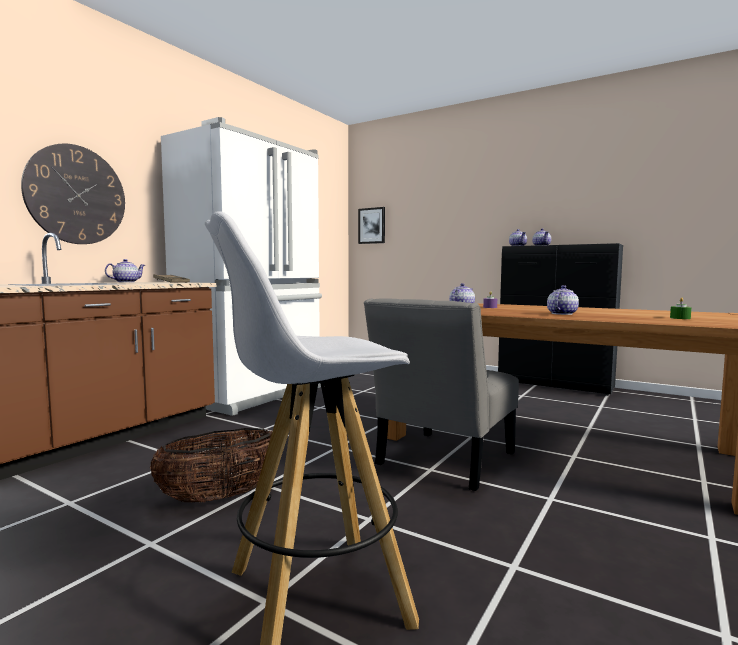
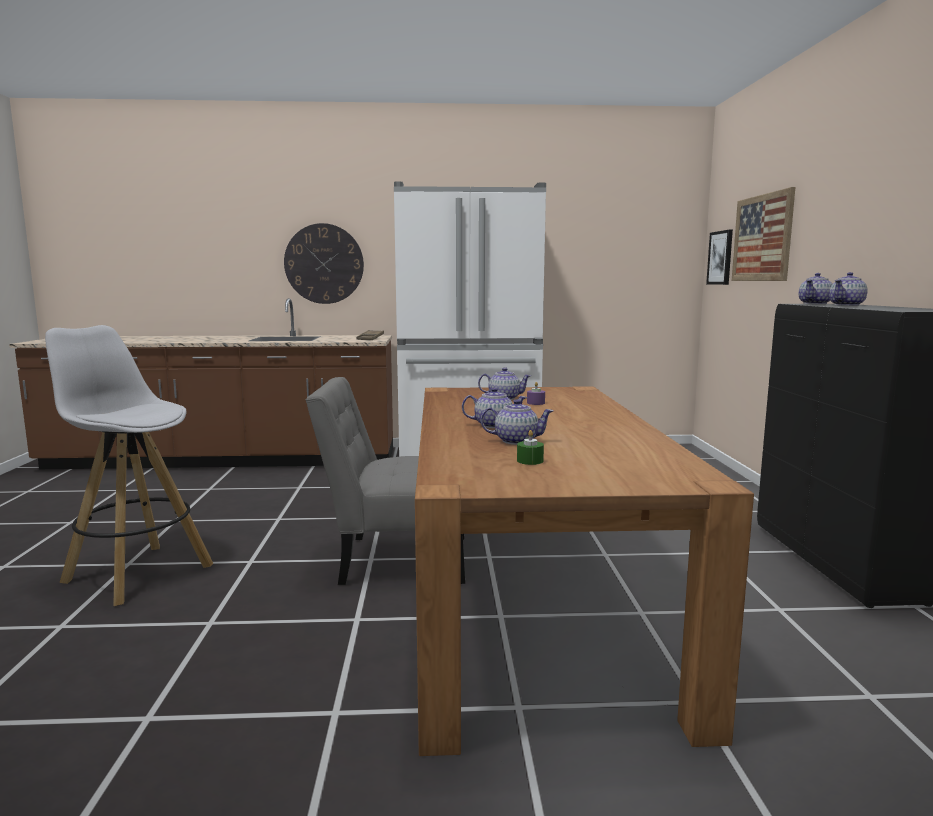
camera: 55 degrees right, 5 degrees up
(126, 282) = (350, 336): teapot -> teapot (516, 441)
(221, 497) = (247, 515): basket -> none
(422, 212) = (762, 238): none -> picture

